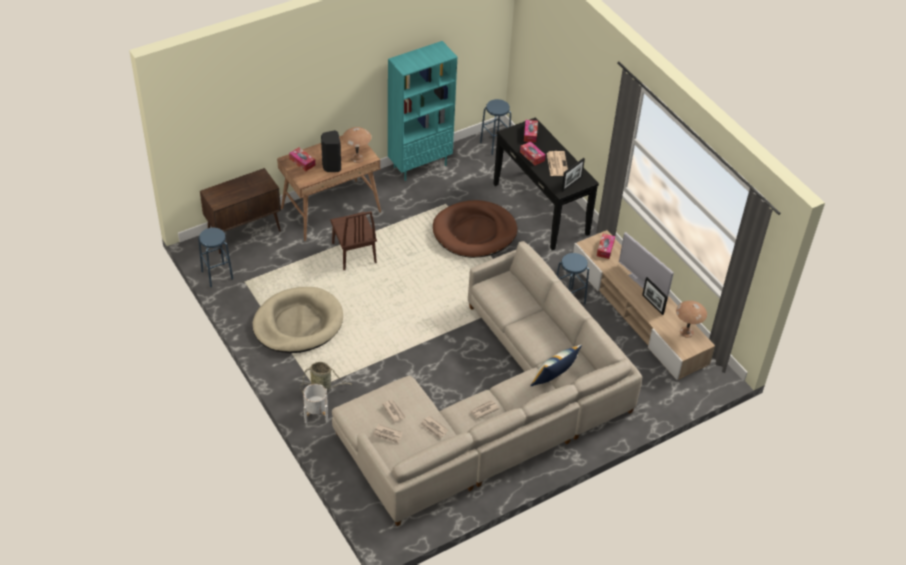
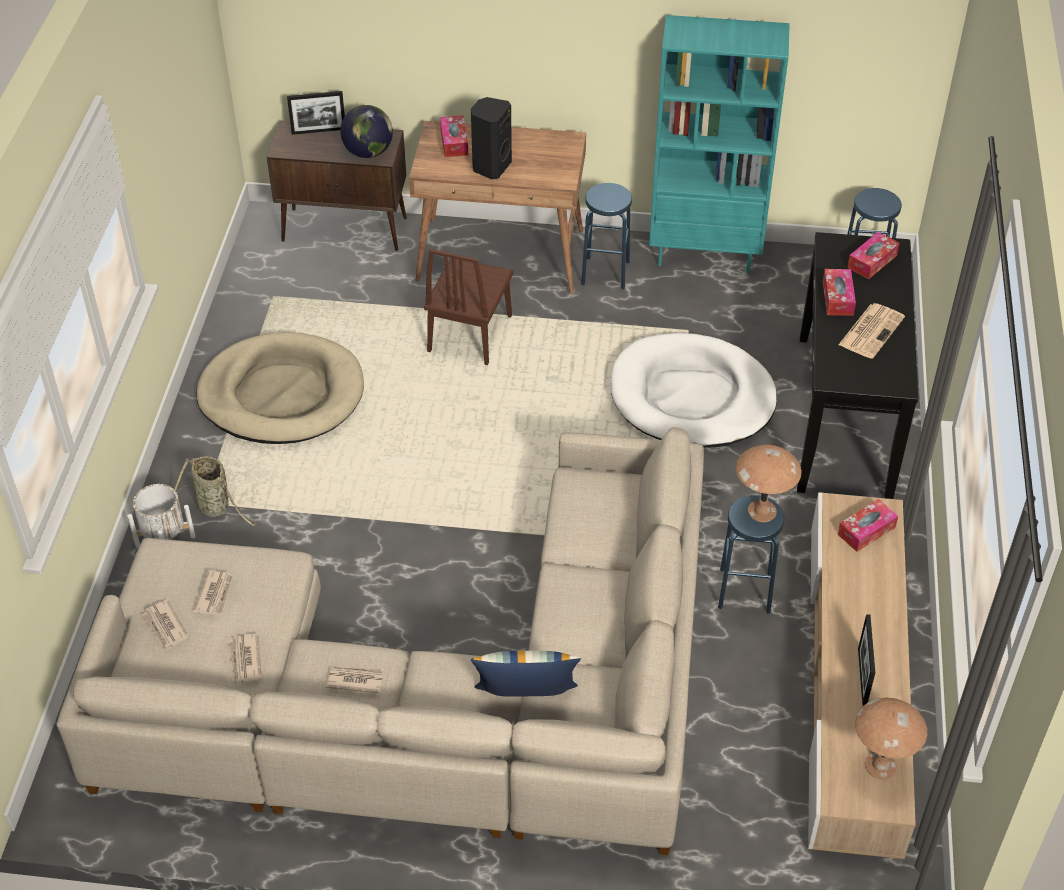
camera: 40 degrees right, 0 degrees up
(217, 275) = (247, 269): blue stool -> blue stool (605, 273)
(260, 186) = (368, 152): none -> globe
(357, 158) = (542, 173): brown table lamp -> brown table lamp (762, 511)
(474, 232) = (691, 397): brown dog bed -> white dog bed
(571, 183) = (864, 375): picture frame -> picture frame (318, 131)
(643, 282) = (882, 628): television -> none

